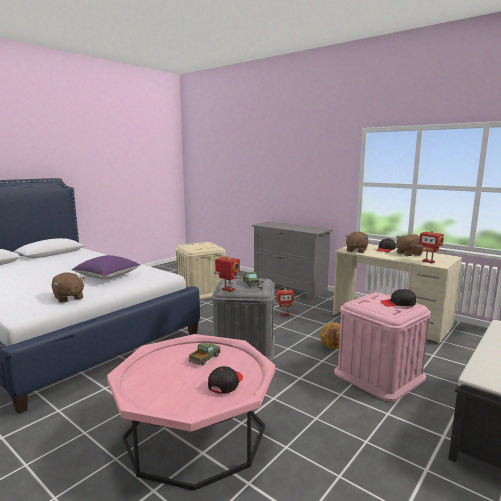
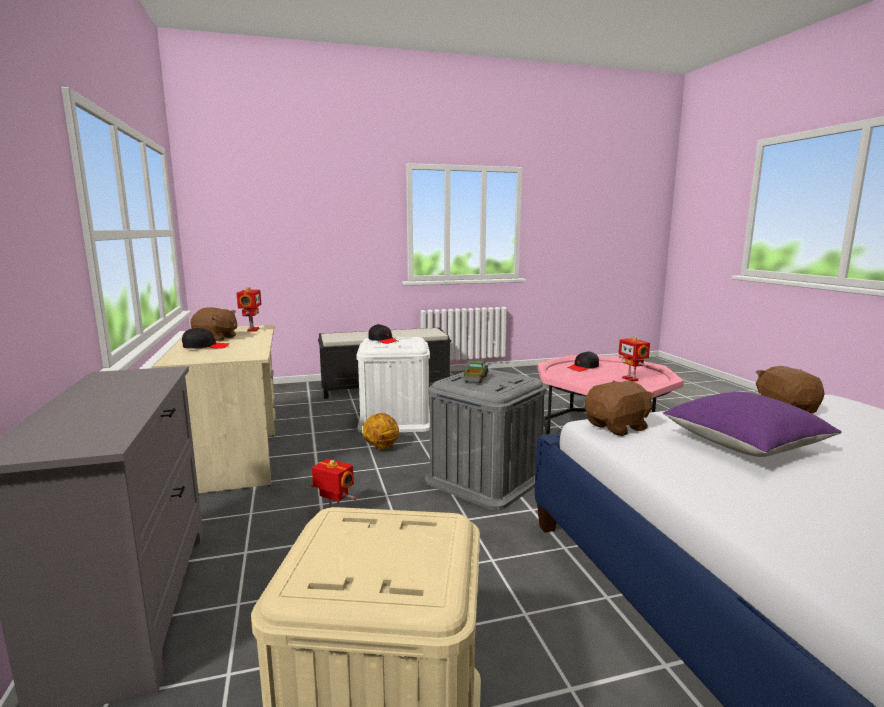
camera: 145 degrees left, 0 degrees up
(205, 359) = (589, 379): toy truck -> none
(228, 290) = (521, 378): toy robot -> toy robot (631, 379)
(356, 250) = (244, 352): brown plush toy -> brown plush toy (617, 427)
(379, 375) = (395, 419): pink storage box -> white storage box

